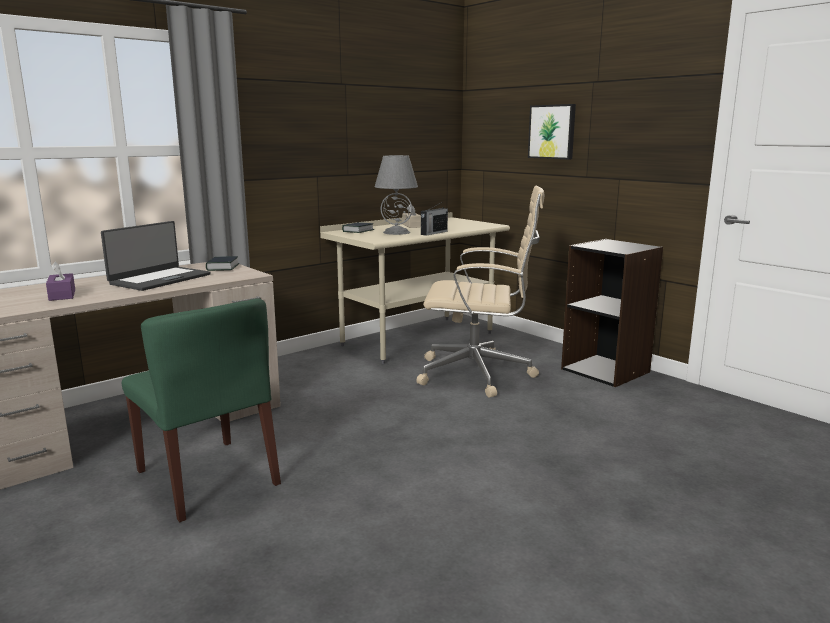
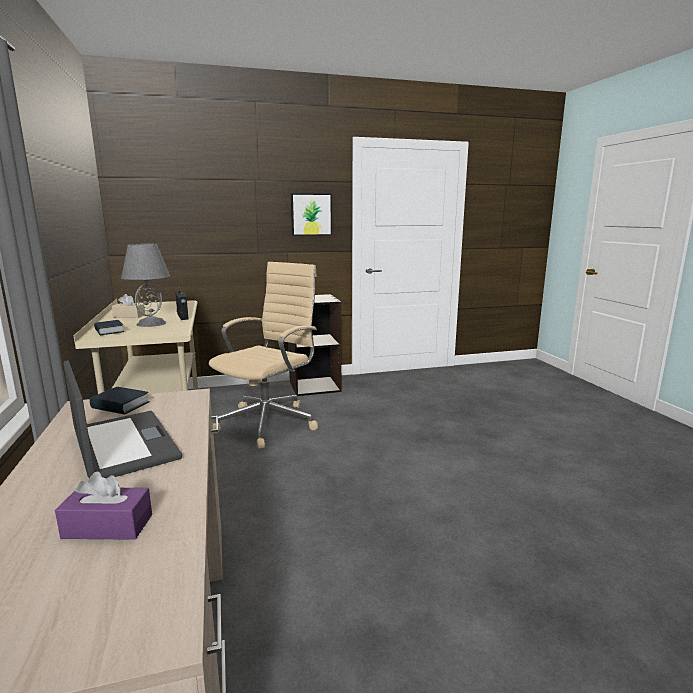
camera: 65 degrees left, 0 degrees up
(208, 478) = (349, 607): green chair -> none
(552, 132) = (222, 218): picture -> picture (311, 214)

